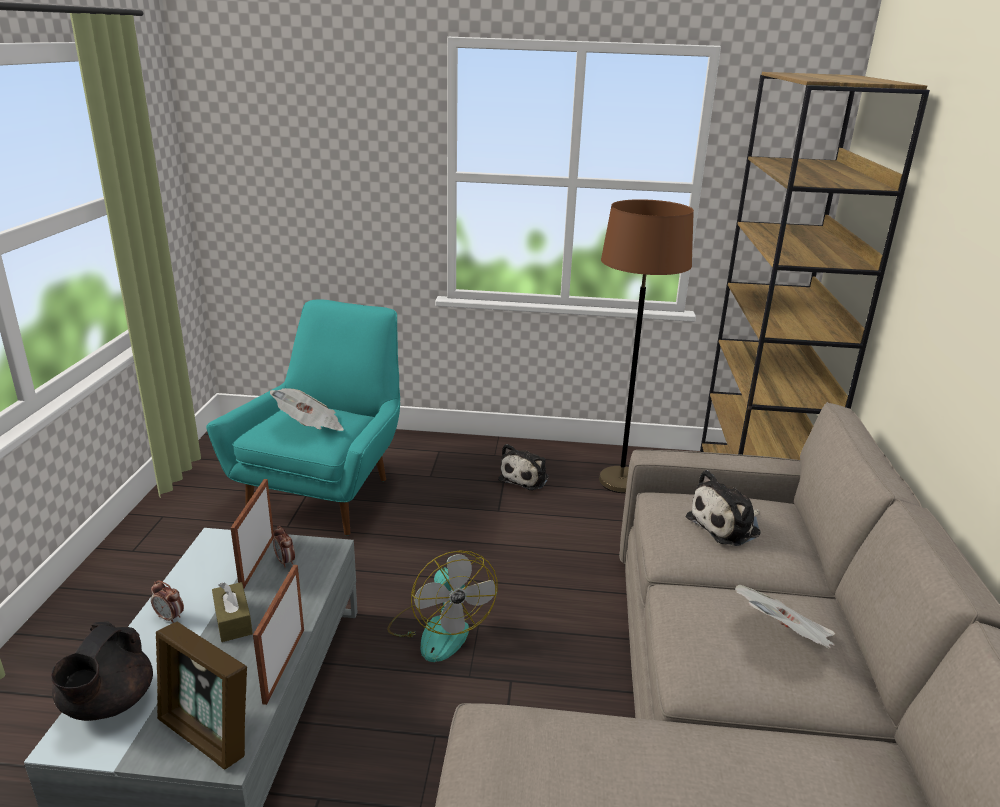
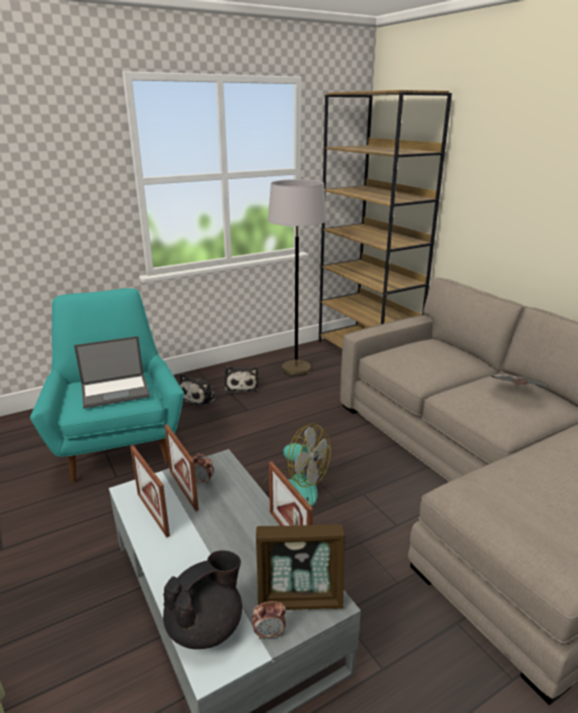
camera: 35 degrees left, 0 degrees up
(107, 704) = (206, 626): black teapot -> black teapot turned 105 degrees counterclockwise
(170, 618) = (170, 552): alarm clock -> alarm clock (269, 633)
(203, 572) = (153, 514): none -> picture frame
(233, 620) = (219, 530): brown tissue box -> none
(310, 426) = (116, 391): newspaper -> laptop
(621, 481) = (296, 369): brown floor lamp -> grey floor lamp
(727, 525) = (428, 356): plush toy -> plush toy (199, 397)

